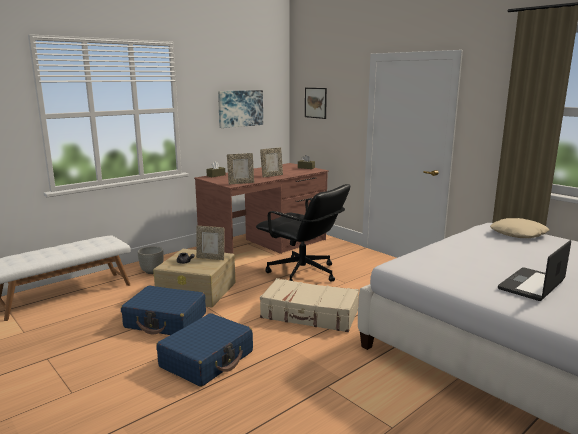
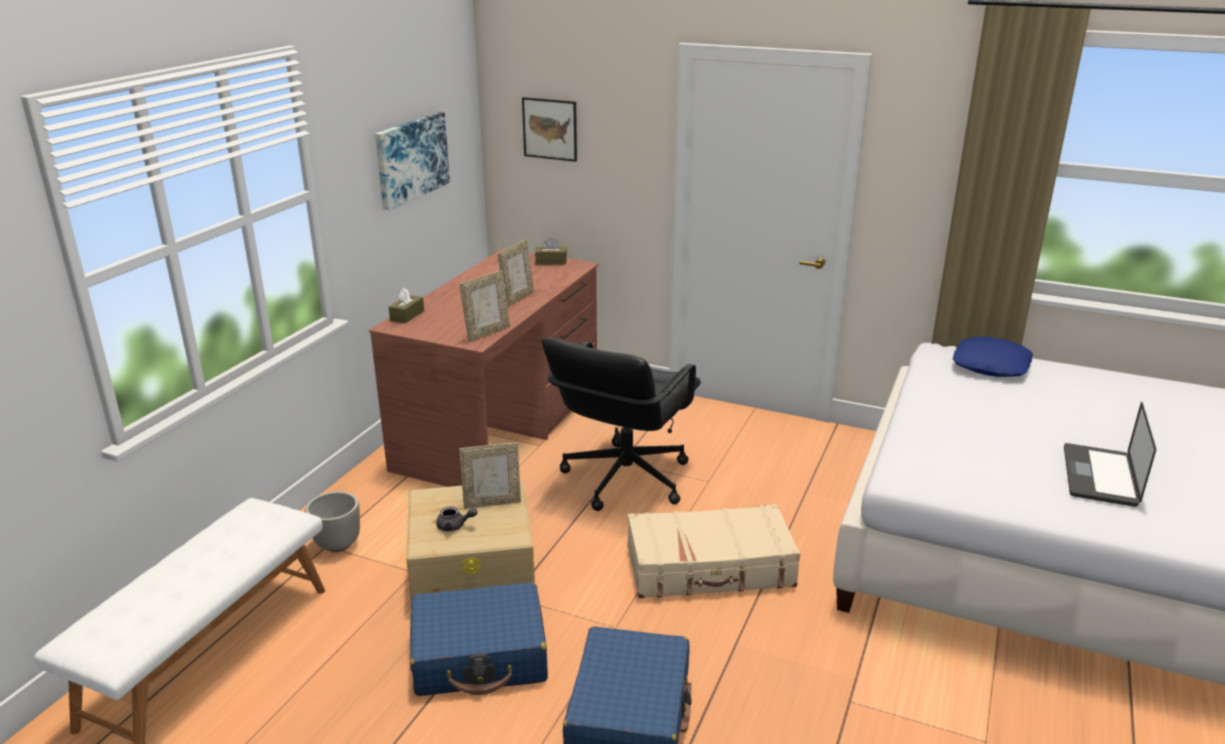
camera: 25 degrees left, 10 degrees up
(303, 273) = (624, 478): black office chair -> black office chair turned 105 degrees clockwise
(518, 234) = (990, 365): beige pillow -> blue pillow

